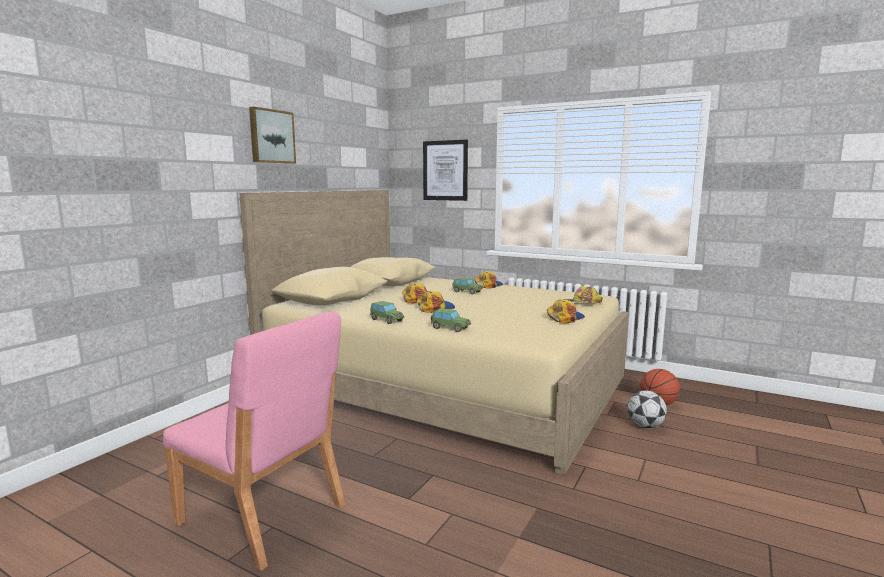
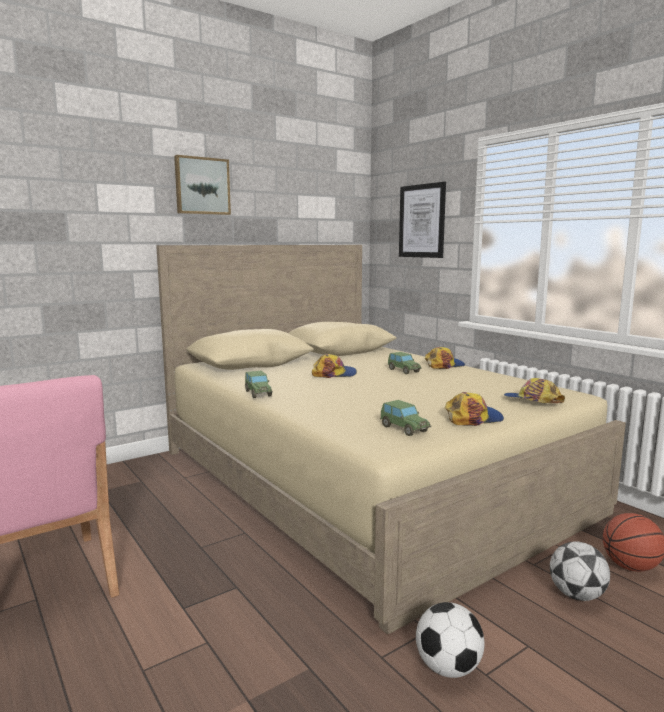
camera: 25 degrees right, 0 degrees up
(435, 308) = (333, 386): cap -> none
(450, 328) = (307, 412): toy car -> toy car (404, 429)
(615, 483) = (448, 668): none -> football

